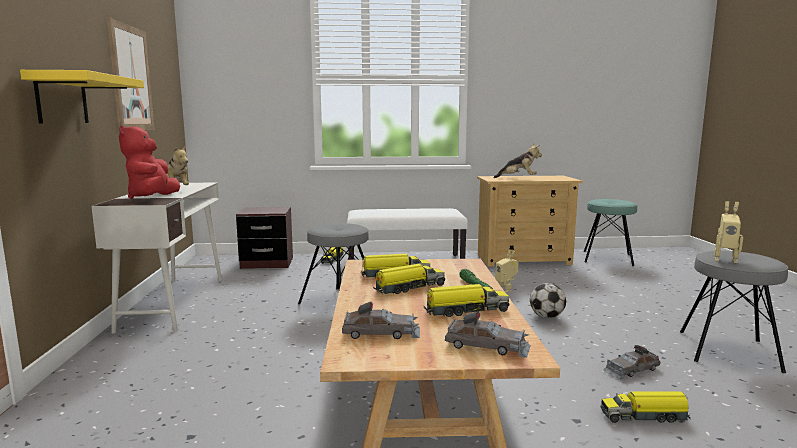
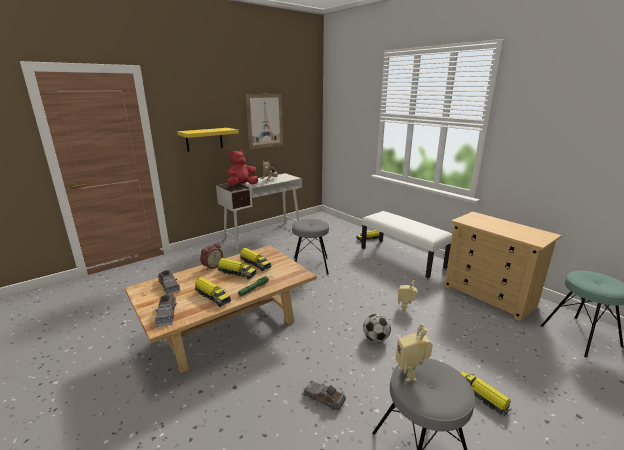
camera: 55 degrees right, 10 degrees up
(267, 263) = (335, 228): brown nightstand -> none
(355, 297) = (212, 266): none -> alarm clock
(518, 178) = (489, 225): plush toy -> none
(644, 416) = (258, 415): toy truck -> toy truck (482, 396)

